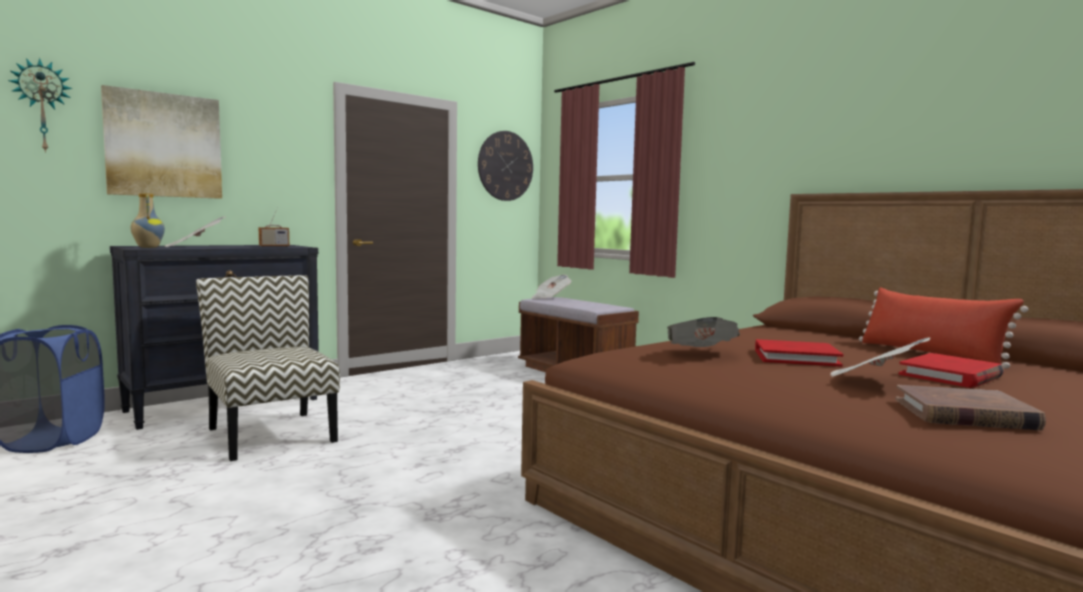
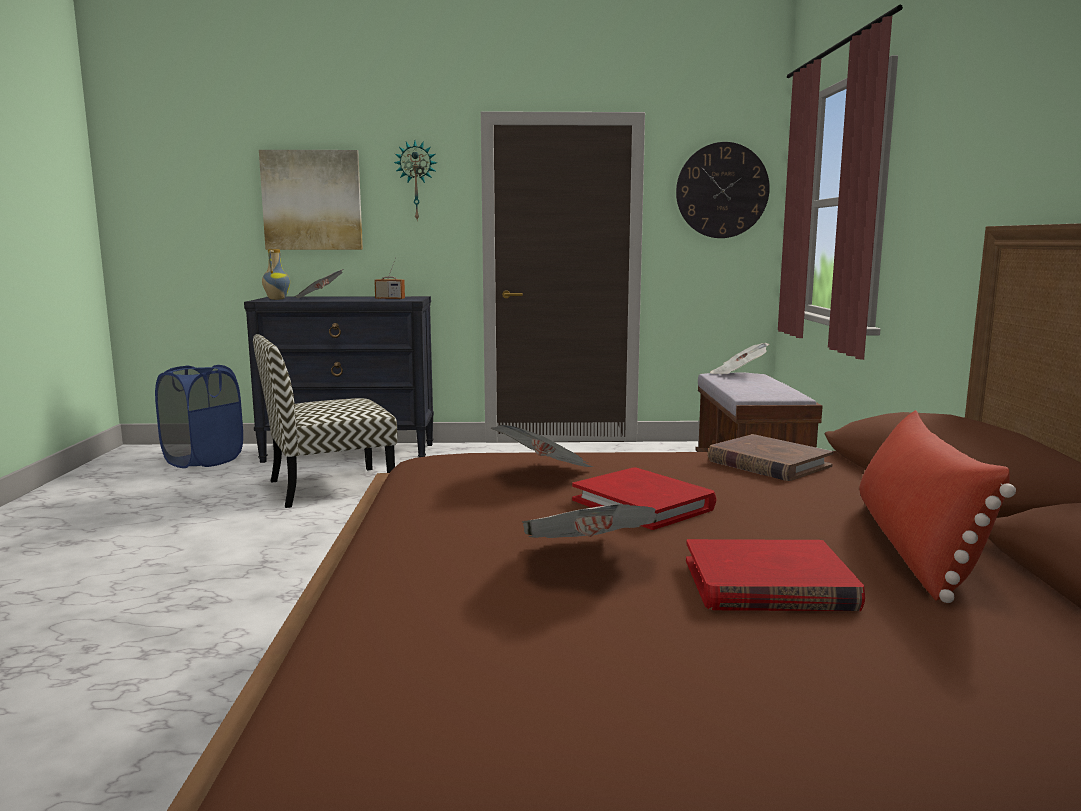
camera: 40 degrees right, 5 degrees up
(42, 106) = (218, 174): wall clock -> wall clock (416, 181)
(270, 434) = (329, 487): chair -> chair turned 120 degrees counterclockwise
(964, 414) = (506, 634): brown book -> brown book (768, 463)

